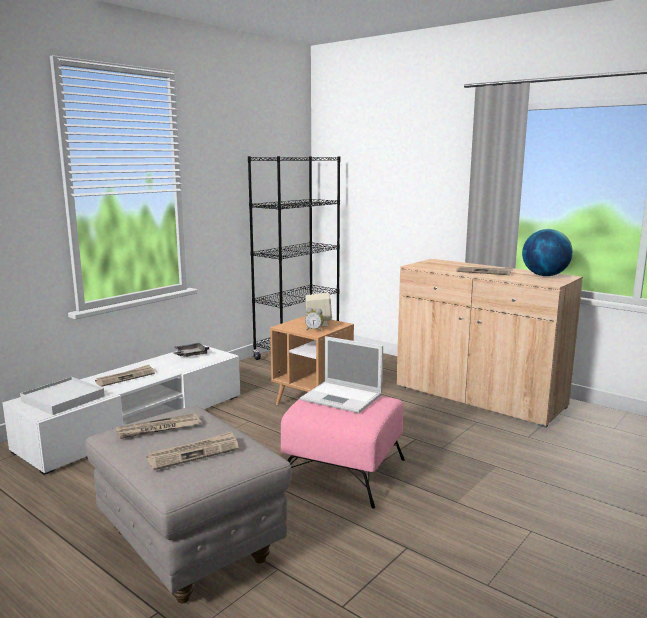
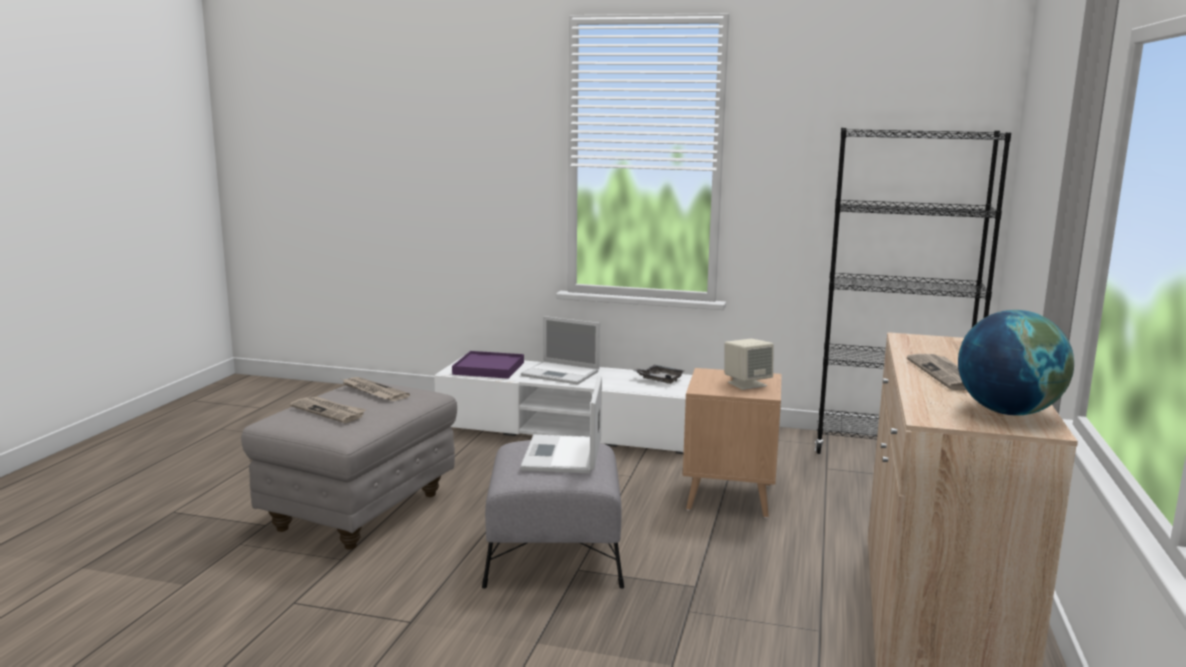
camera: 65 degrees right, 0 degrees up
(63, 398) = (489, 368): white tray -> purple tray
(126, 377) = (562, 373): newspaper -> laptop
(314, 330) = (714, 387): alarm clock -> none
(344, 472) = (554, 554): pink ottoman -> grey ottoman

